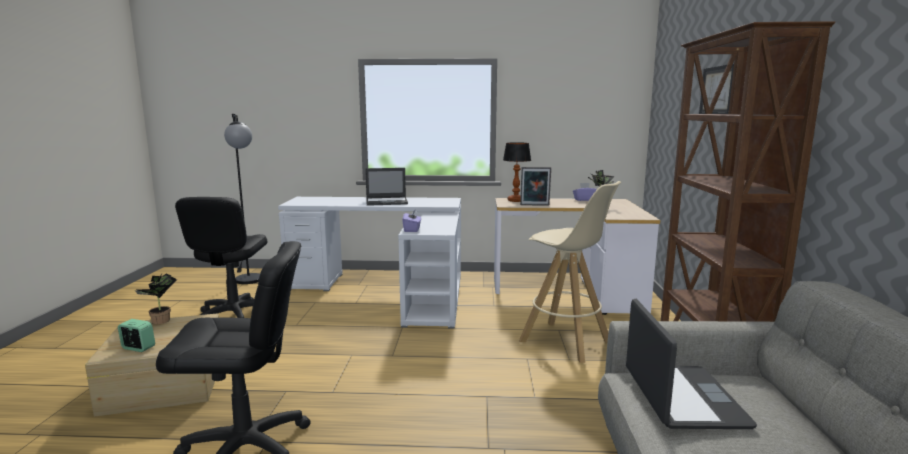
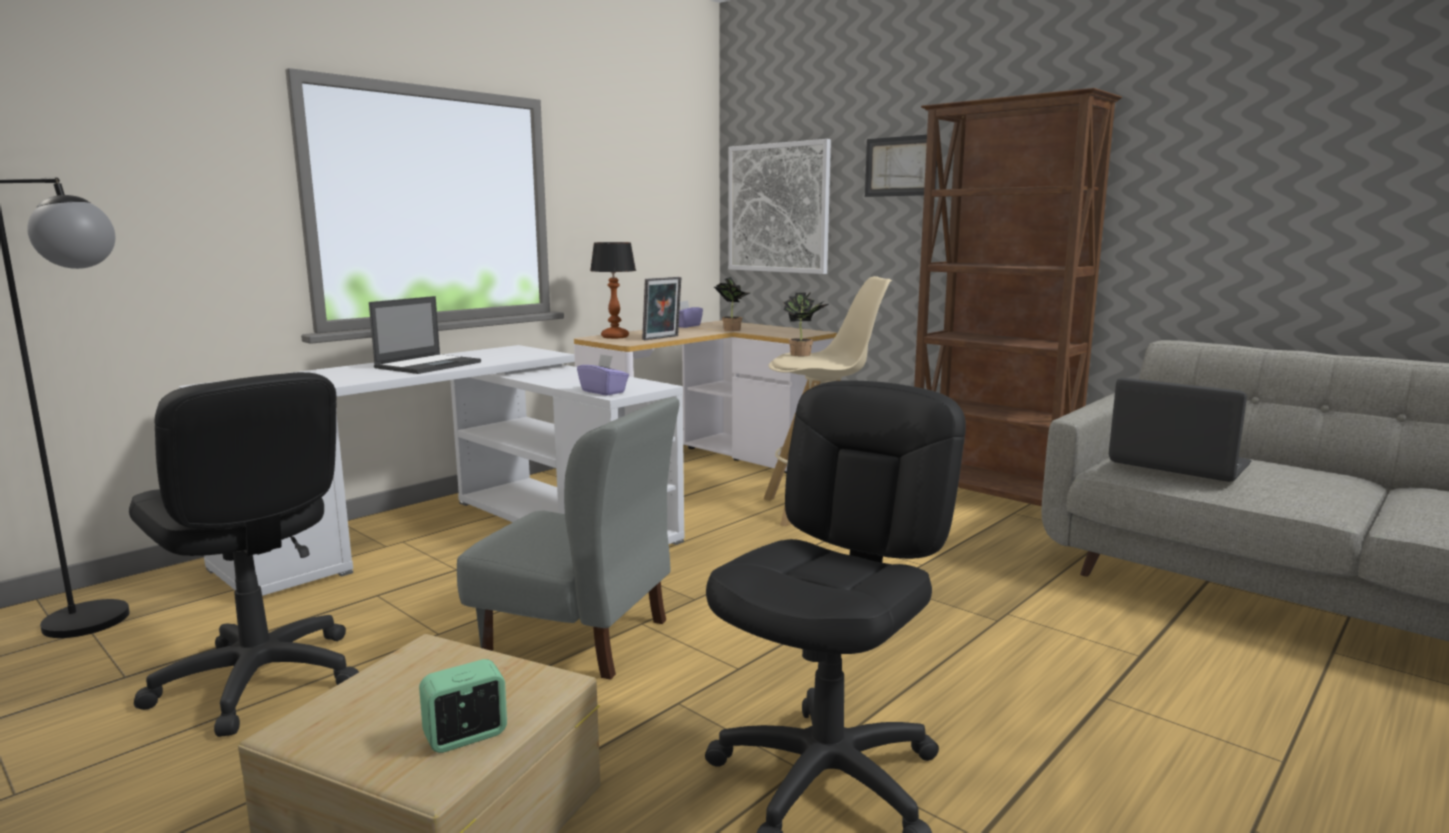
camera: 50 degrees left, 0 degrees up
(160, 322) = (351, 693): potted plant -> potted plant (803, 355)
(323, 348) = (578, 636): none -> grey chair
(667, 121) = (778, 208): none -> picture

